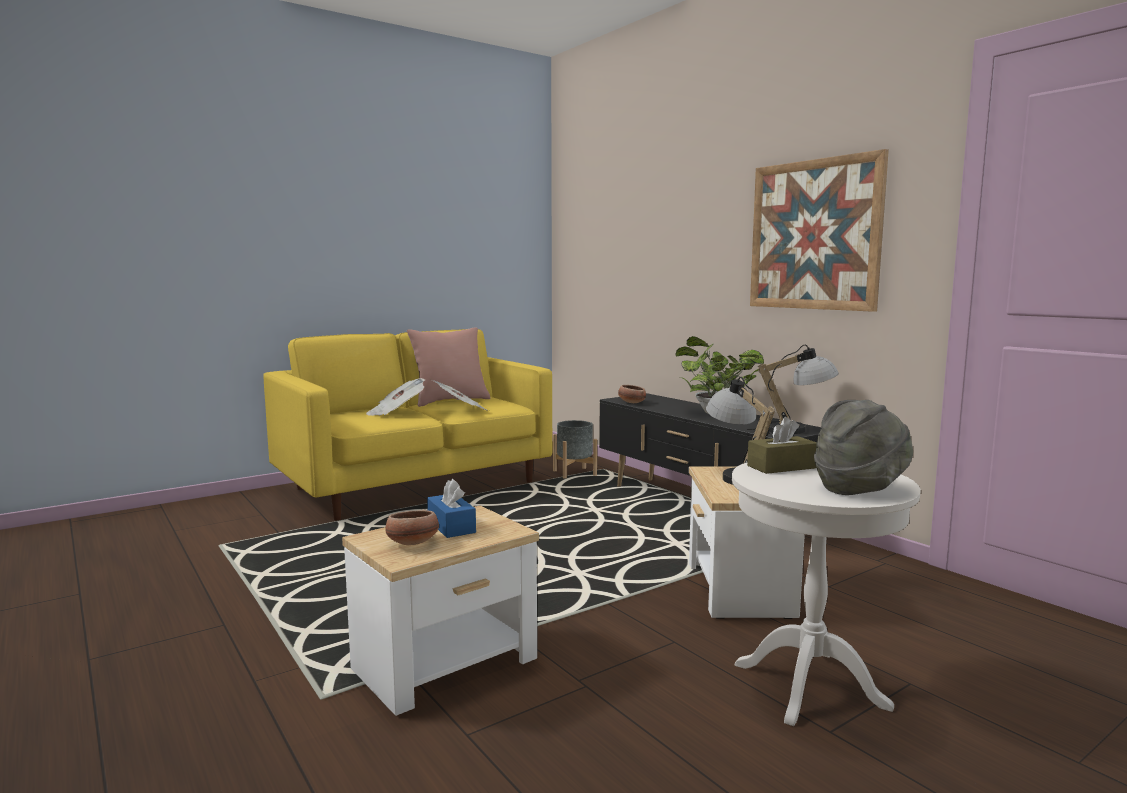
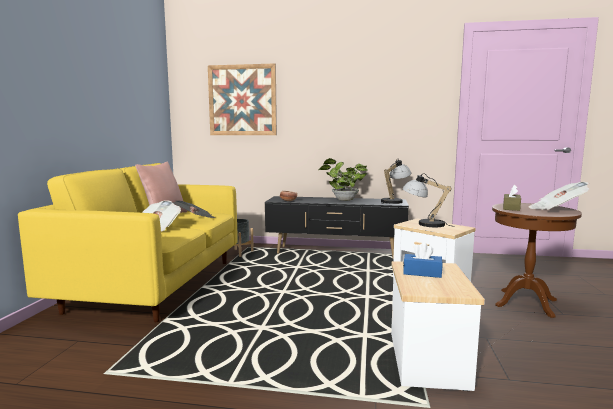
camera: 45 degrees left, 0 degrees up
(412, 543) = (440, 285): bowl -> none
(810, 685) = (526, 303): white side table -> brown side table
(814, 235) = (386, 104): picture -> picture (242, 100)
(860, 489) = (556, 209): grey hat -> newspaper

